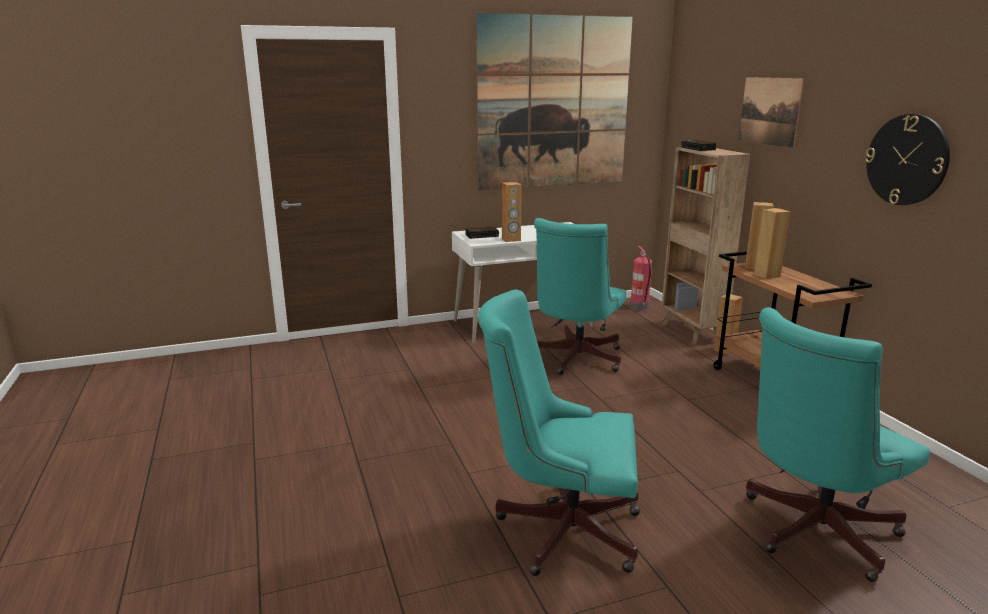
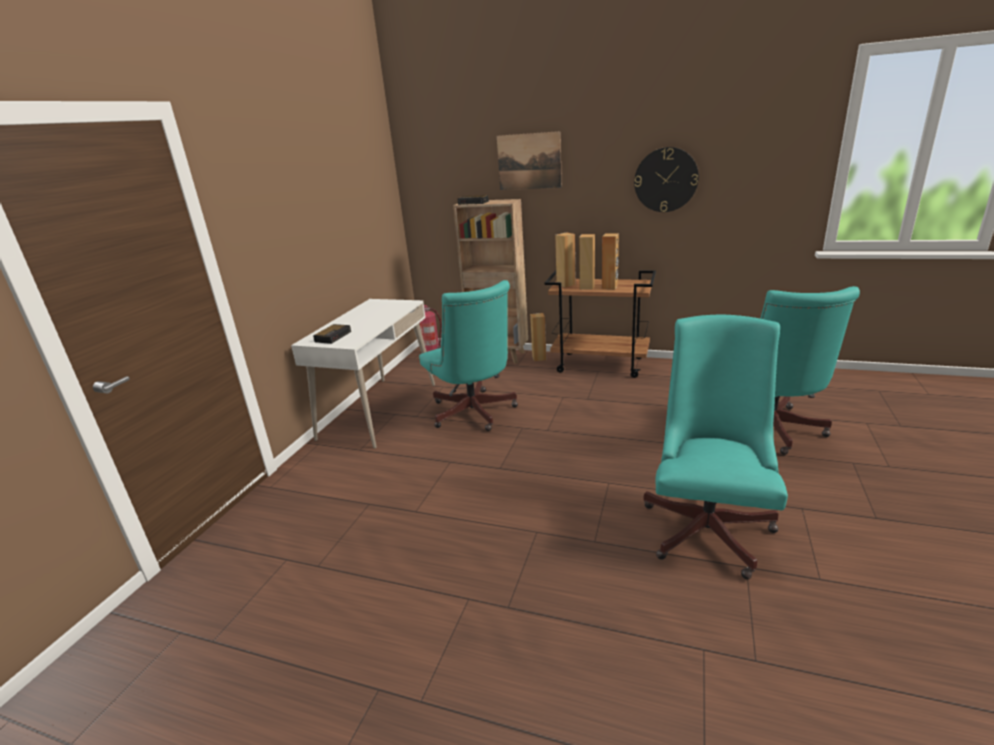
camera: 50 degrees left, 5 degrees up
(511, 240) = (371, 330): brown speaker -> brown speaker (610, 287)
(554, 103) = (331, 181): picture -> none
(560, 528) = (708, 525): turquoise office chair -> turquoise office chair turned 150 degrees clockwise

